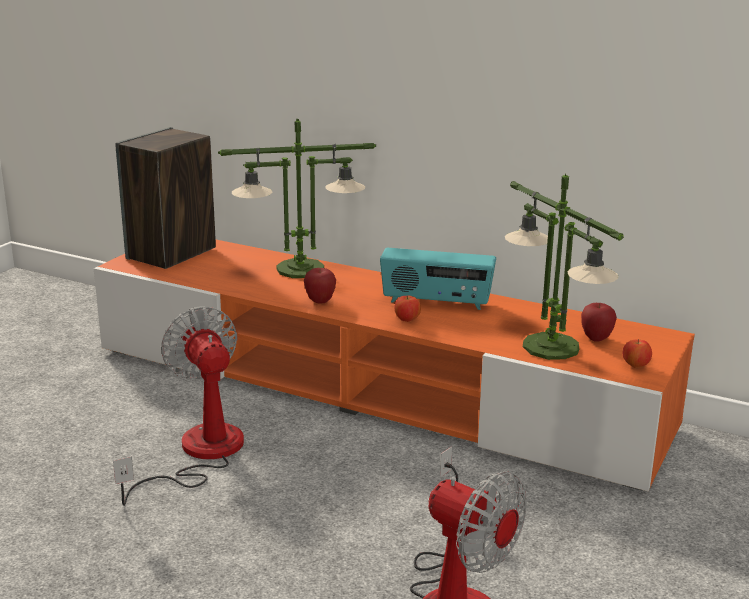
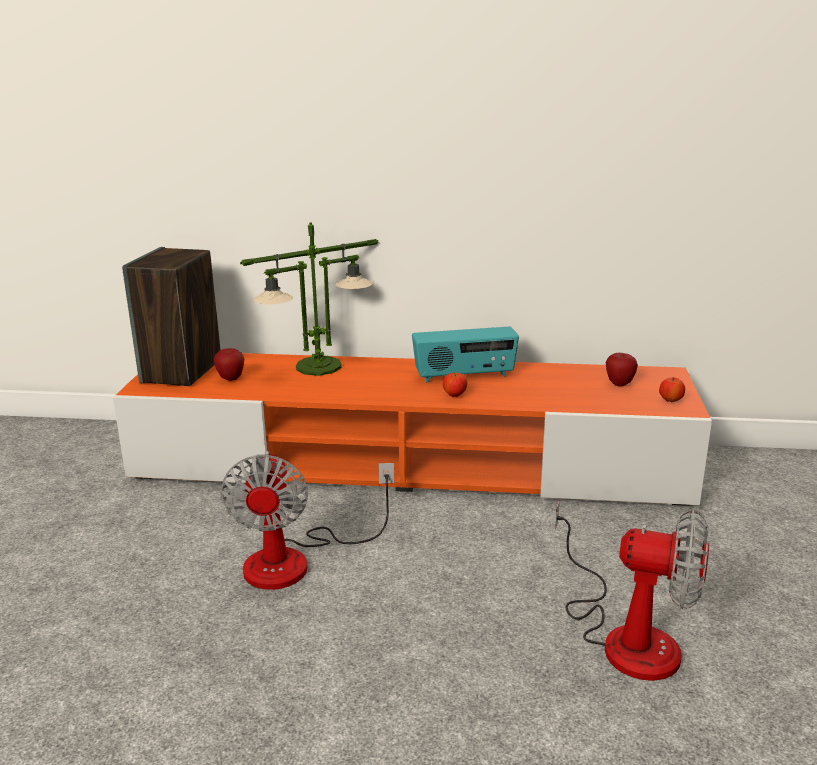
camera: 20 degrees left, 0 degrees up
(199, 454) = (297, 560): fan -> fan turned 135 degrees counterclockwise
(320, 301) = (363, 392): apple -> apple (231, 379)
(551, 347) = (593, 397): table lamp -> none

